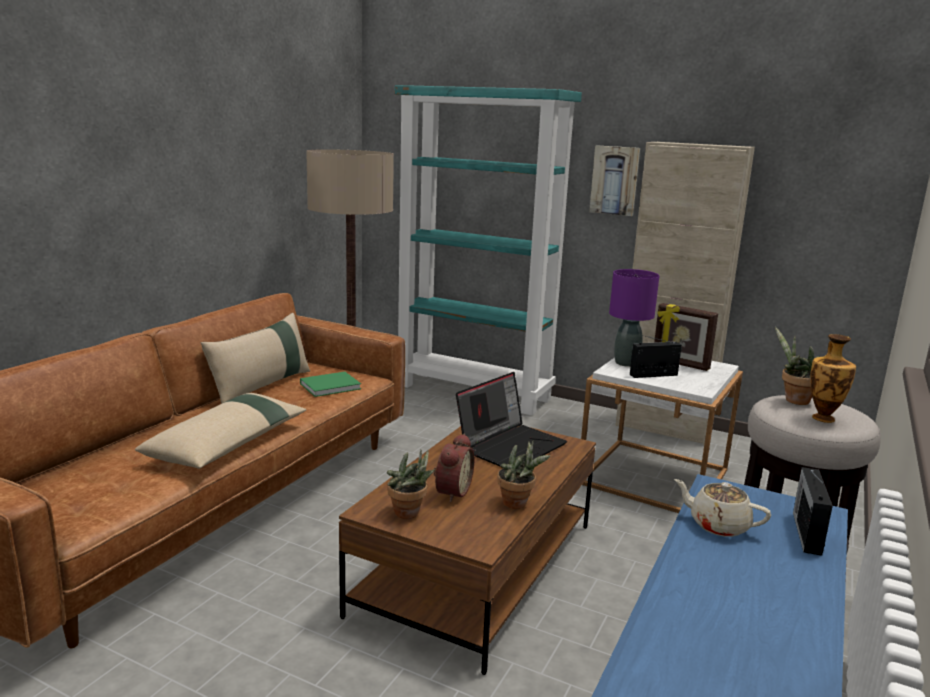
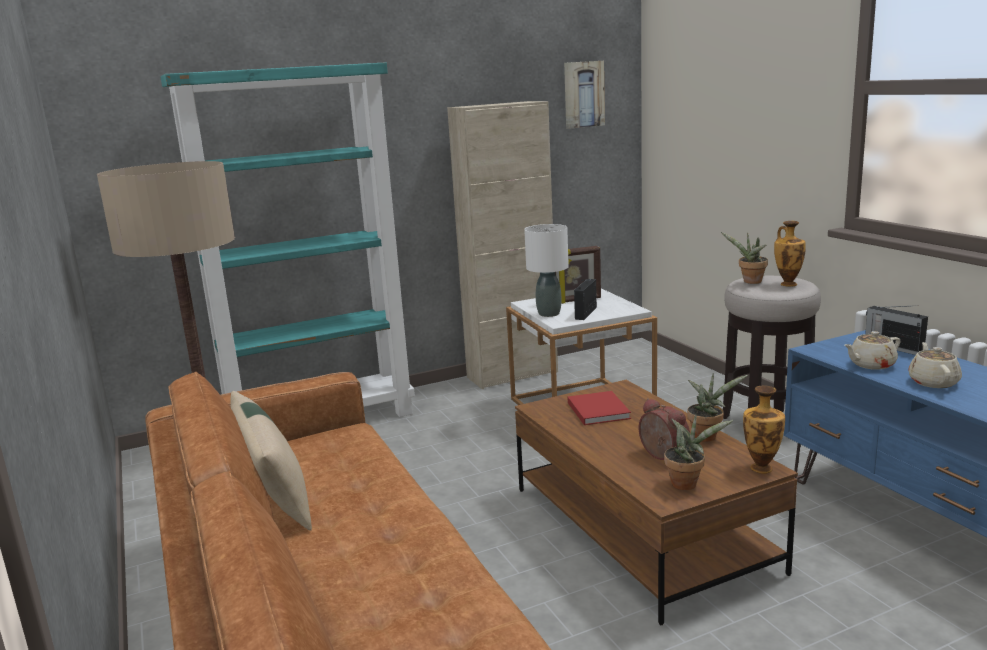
camera: 50 degrees left, 0 degrees up
(228, 443) = (421, 545): beige pillow -> none
(332, 386) = (342, 453): green book -> none
(480, 543) = (761, 467): none -> vase
(511, 445) = (597, 409): laptop -> red book
(615, 180) = (412, 152): picture -> picture (583, 94)
(626, 363) = (549, 313): purple table lamp -> white table lamp
(717, 571) = (933, 382): none -> beige teapot

